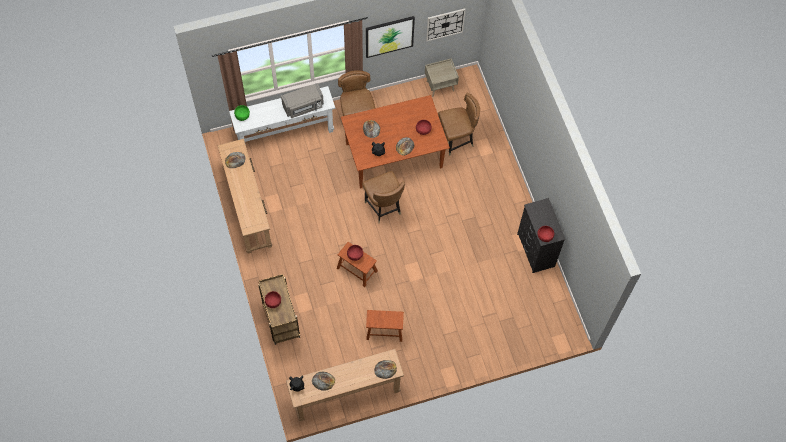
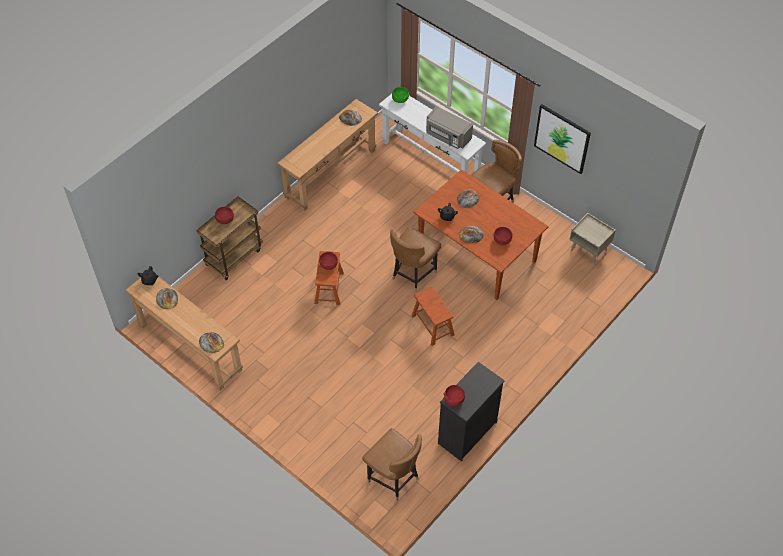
camera: 60 degrees right, 10 degrees down
(384, 330) = (279, 344): brown stool -> brown stool (432, 325)
(445, 24) = (620, 176): wall clock -> none
(456, 140) = (539, 296): brown chair -> brown chair (394, 478)

